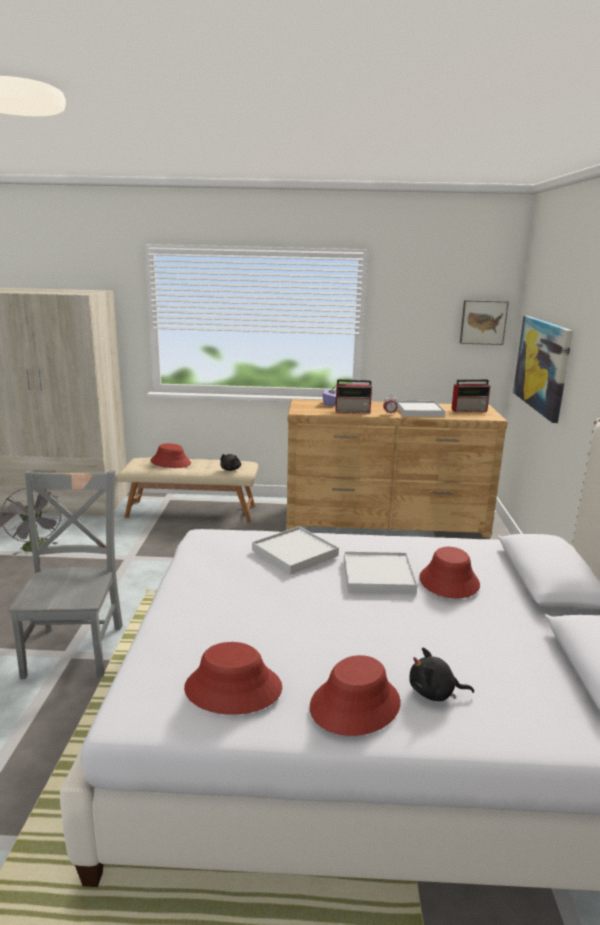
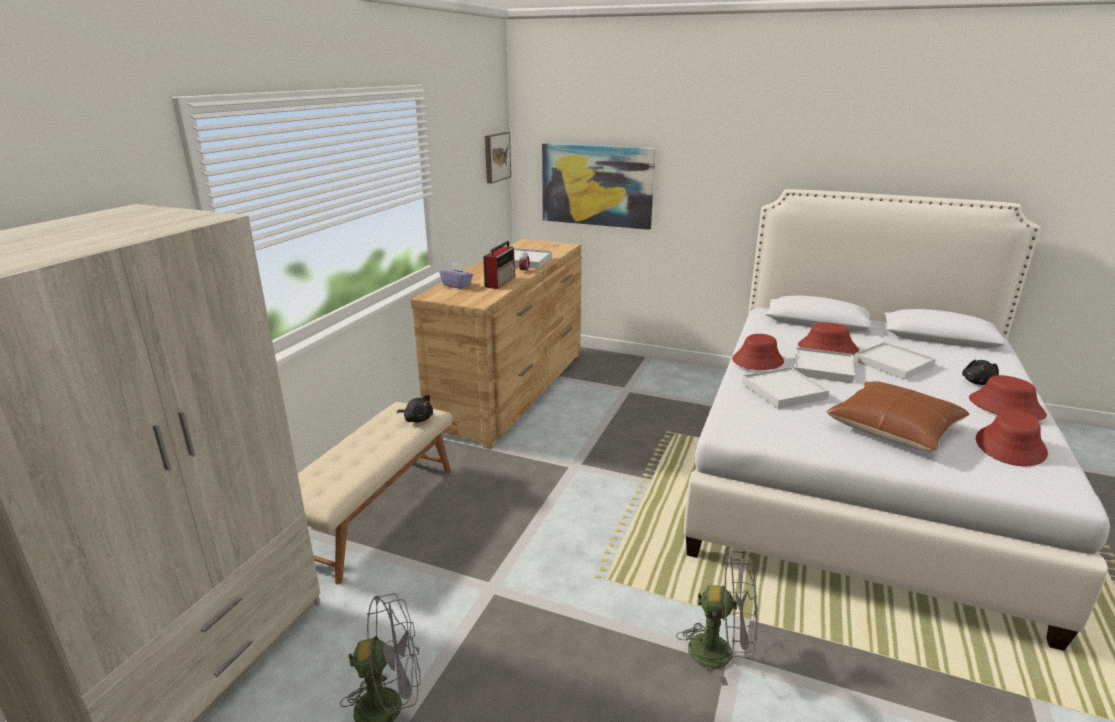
camera: 70 degrees left, 5 degrees up
(76, 647) = (720, 652): grey chair -> grey fan
(171, 462) = (342, 461): red hat -> red hat (757, 361)
(244, 612) = (893, 429): none -> brown pillow
(440, 624) = (893, 363): none -> white tray
(469, 410) = (536, 247): radio -> none

